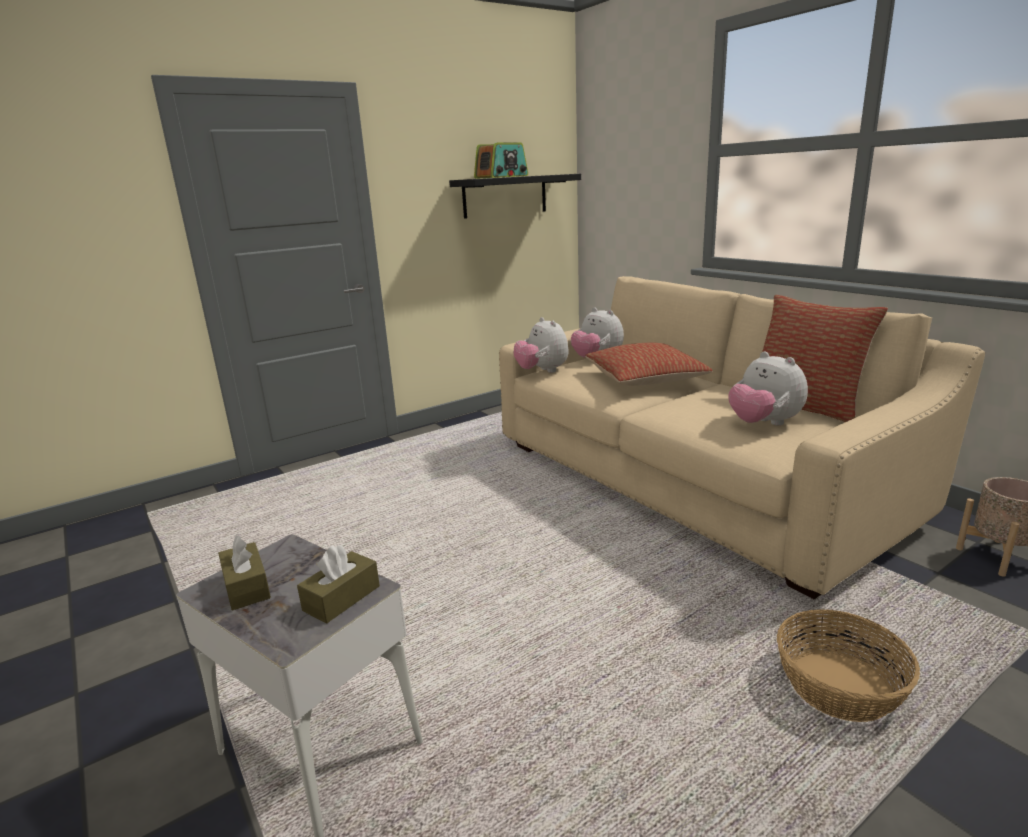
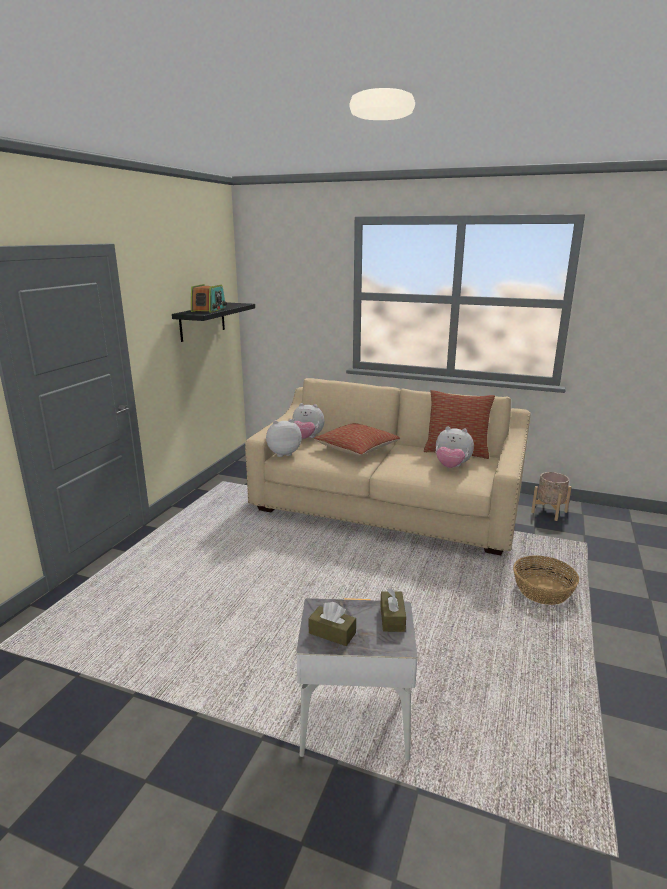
camera: 35 degrees left, 0 degrees up
(542, 371) = (283, 453): plush toy -> plush toy turned 135 degrees clockwise

